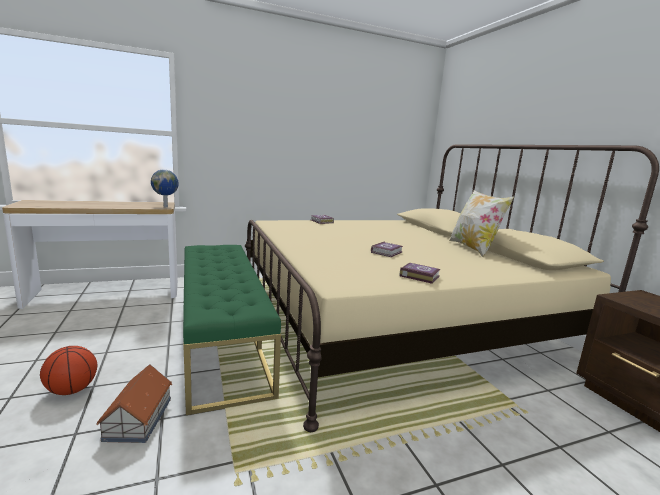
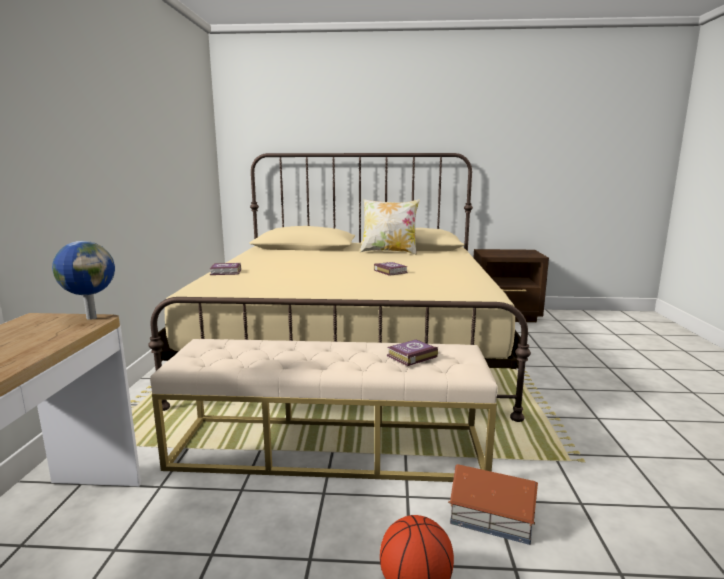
camera: 65 degrees left, 0 degrees up
(222, 338) = (329, 447): green bench -> beige bench
(418, 276) = (464, 274): book -> book (410, 356)

